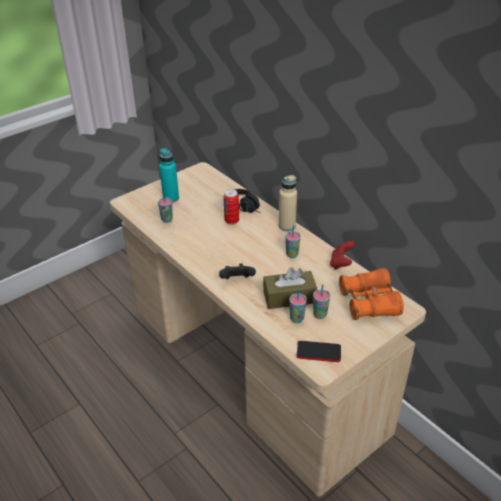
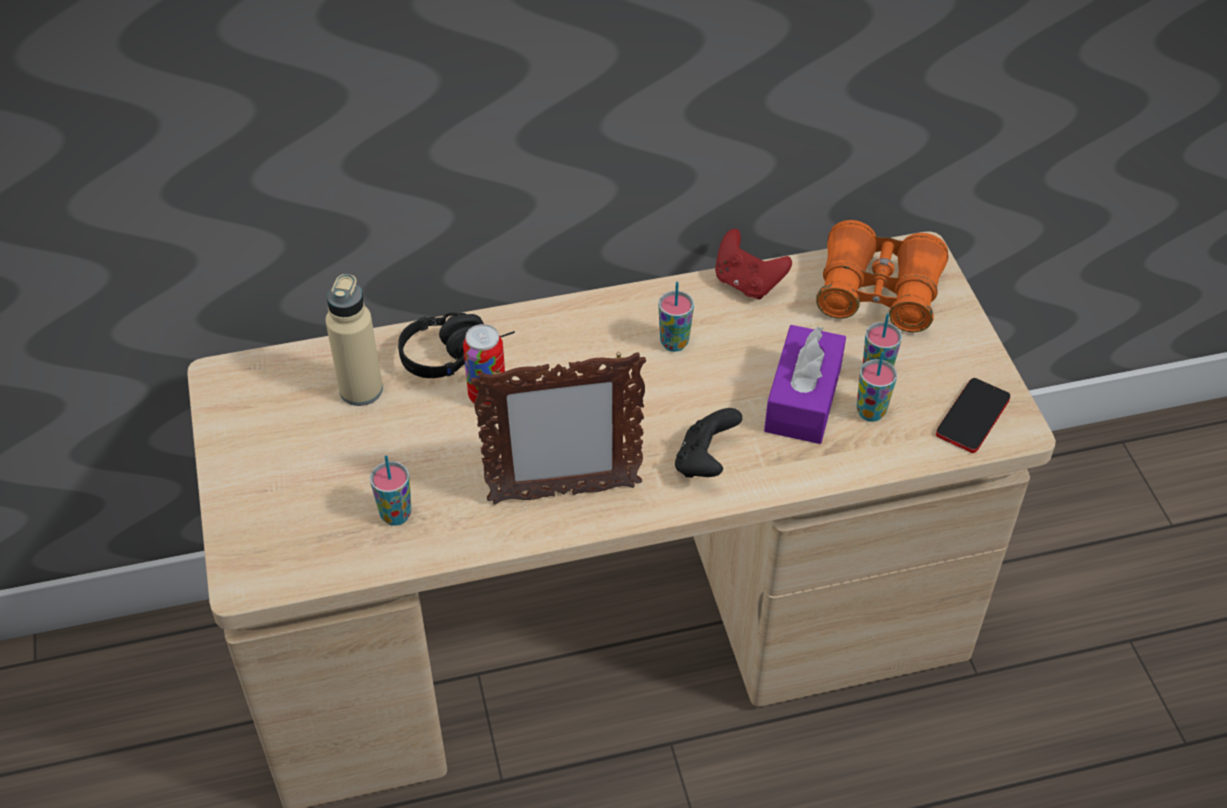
camera: 65 degrees left, 10 degrees up
(171, 198) = (306, 478): turquoise bottle -> none
(198, 251) = (563, 494): none -> picture frame
(287, 226) = (571, 312): beige bottle -> beige bottle (361, 390)
(289, 297) = (803, 399): brown tissue box -> purple tissue box

